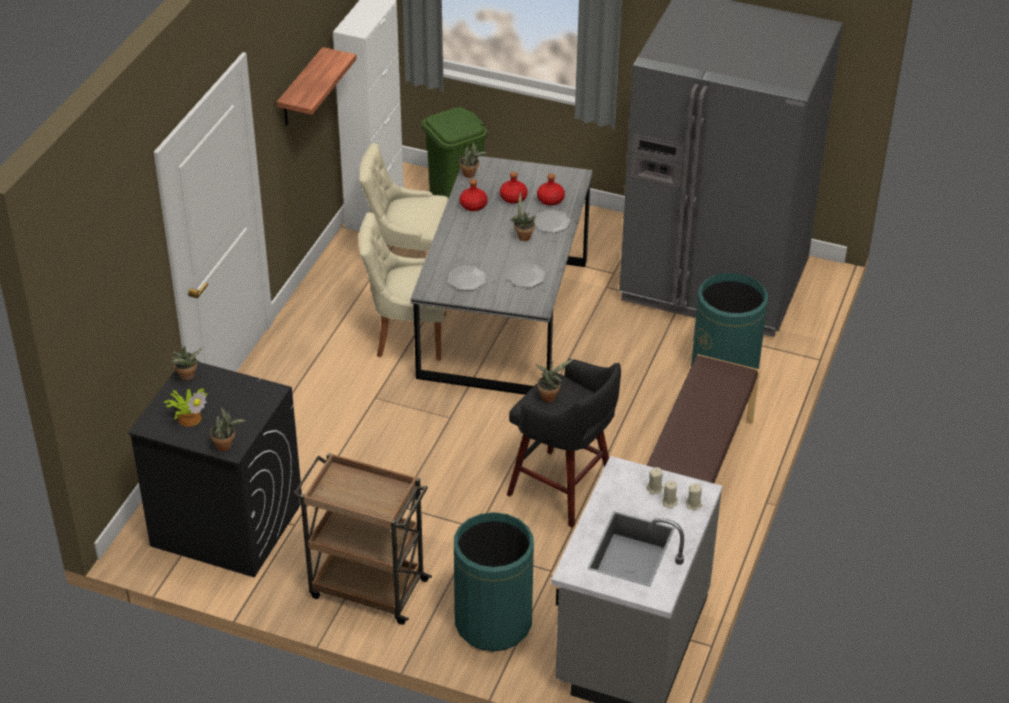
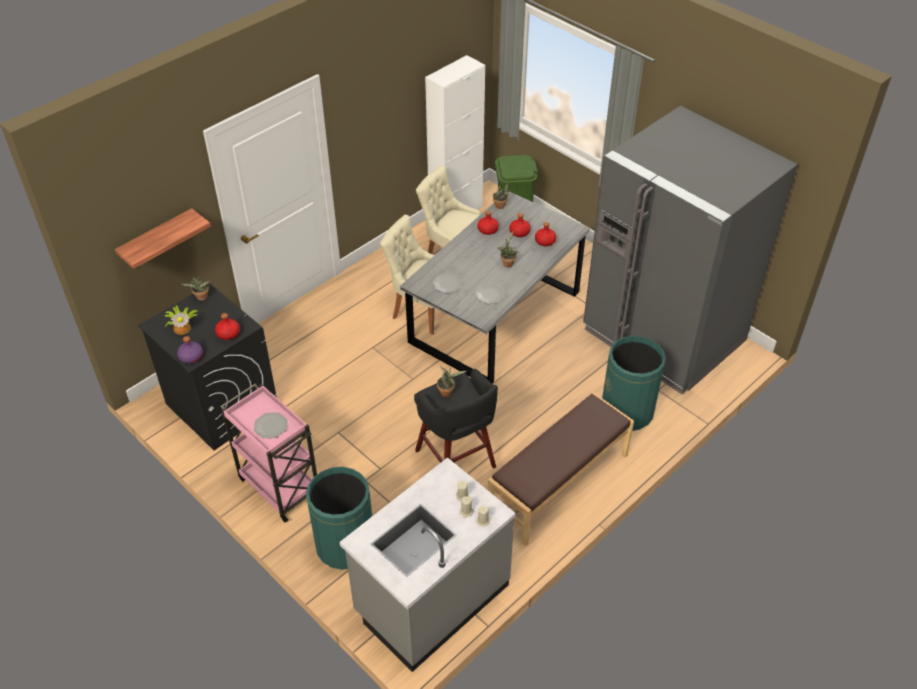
camera: 25 degrees right, 5 degrees up
(226, 445) = (191, 356): potted plant -> purple bottle
(254, 406) = (228, 333): none -> red bottle
(301, 89) = (386, 113): shelf -> shelf (157, 240)
(366, 588) = (279, 485): brown cart -> pink cart
(551, 222) = (534, 259): plate -> plate (271, 426)

